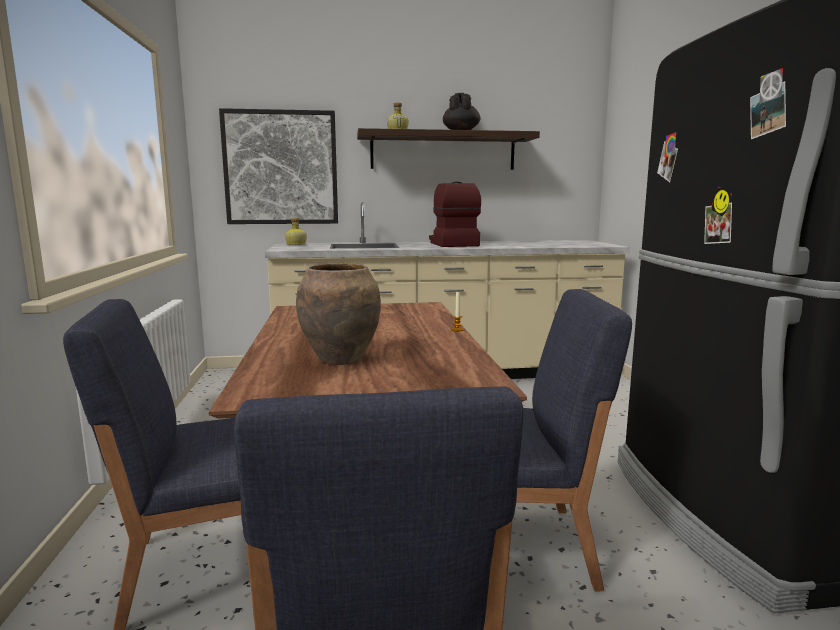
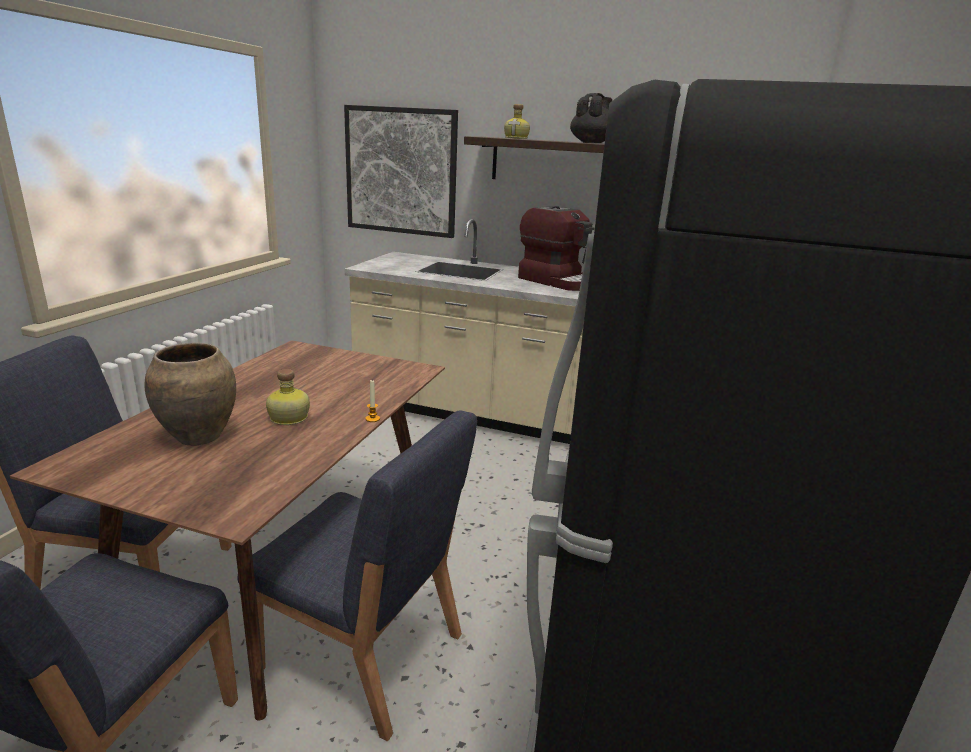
camera: 25 degrees right, 10 degrees up
(295, 244) = (401, 257): bottle -> bottle (287, 418)
(452, 244) = (558, 281): coffee machine -> coffee machine turned 120 degrees clockwise

